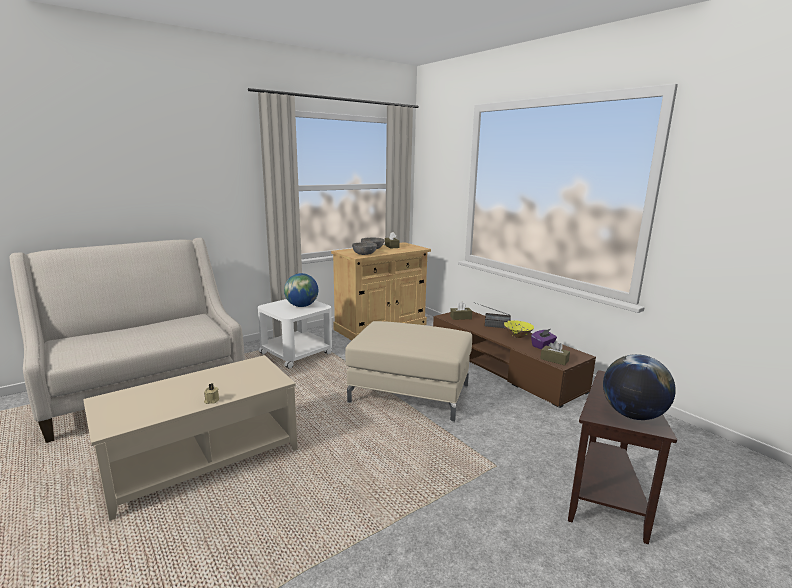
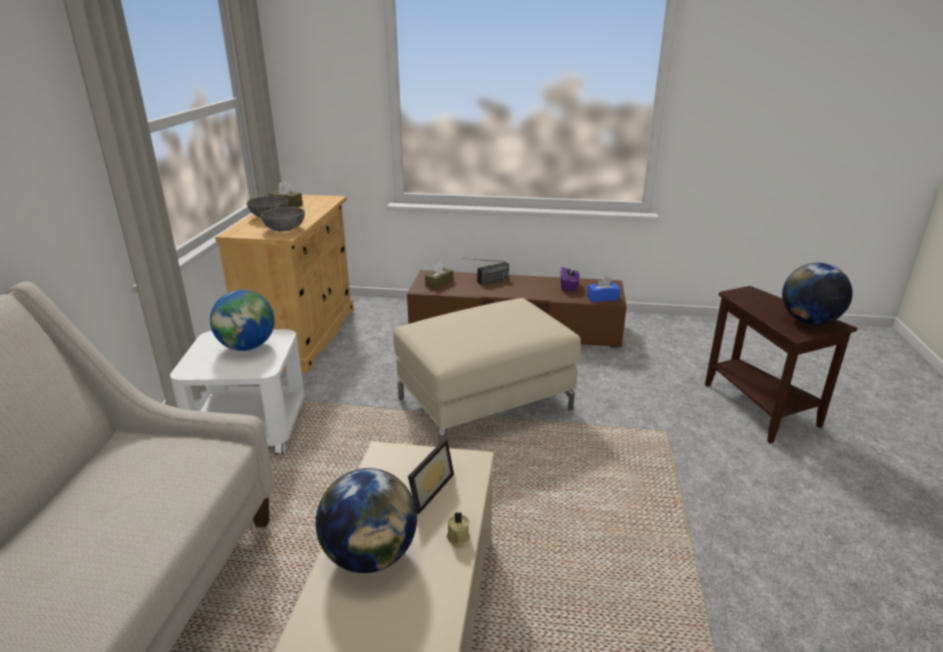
camera: 45 degrees left, 10 degrees up
(179, 387) = (370, 556): none -> globe
(241, 380) = (426, 489): none -> picture frame
(517, 336) = (530, 284): yellow bowl -> none
(554, 360) = (602, 298): brown tissue box -> blue tissue box

